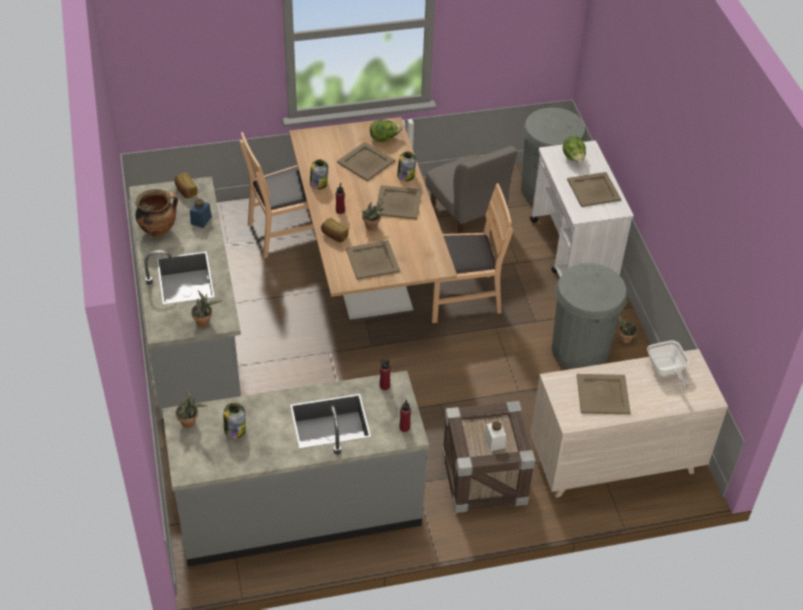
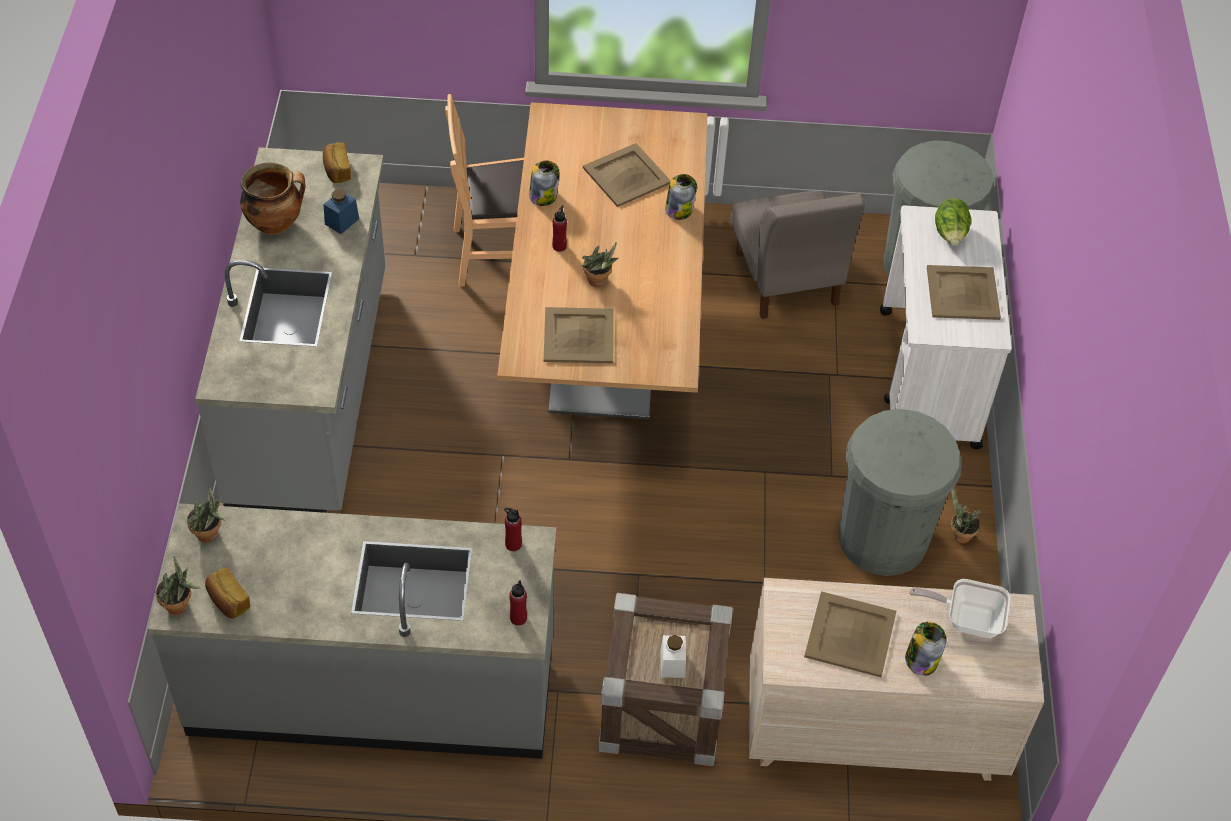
camera: 15 degrees right, 5 degrees up
(205, 322) = (289, 382): potted plant -> potted plant (180, 606)
(235, 429) = (269, 561): jar -> jar (921, 659)
(334, 236) = (536, 285): bread -> bread (228, 601)
(384, 138) = (668, 143): lettuce -> none
(398, 203) = (652, 252): beige tray -> none
(460, 297) = (729, 411): brown chair -> none
(666, 370) = (966, 619): frying pan -> frying pan turned 105 degrees clockwise

